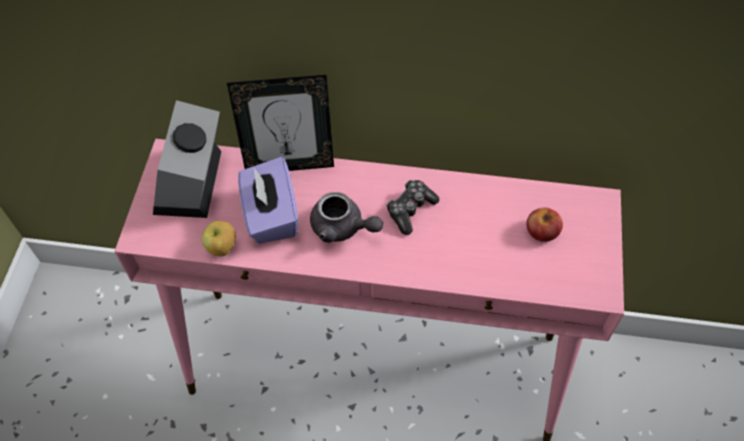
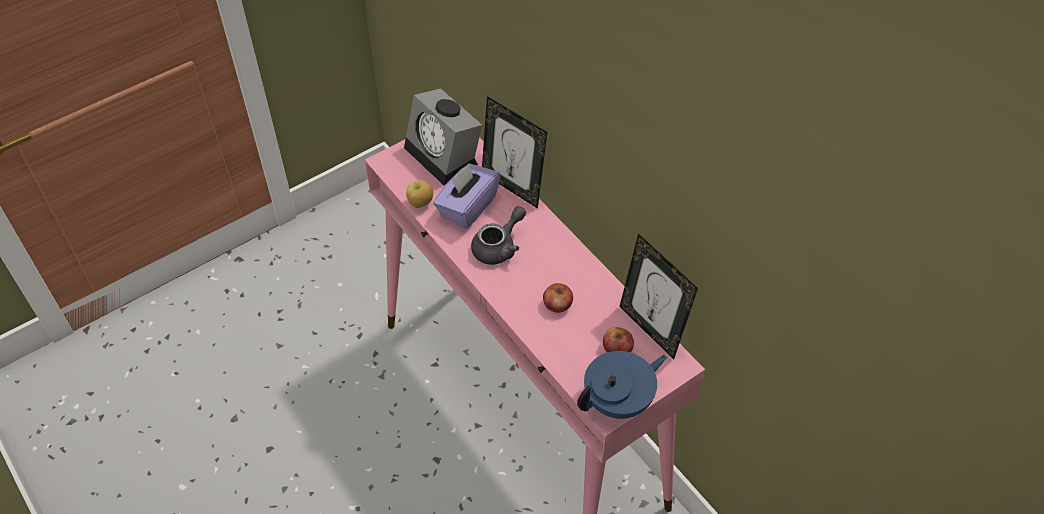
camera: 45 degrees right, 5 degrees down
(192, 185) = (445, 155): alarm clock -> alarm clock turned 90 degrees counterclockwise
(342, 228) = (499, 247): grey teapot -> grey teapot turned 120 degrees counterclockwise
(410, 210) = (551, 269): game controller -> none
(452, 235) = (557, 304): none -> apple
(545, 192) = (651, 329): none -> picture frame
(597, 273) = (619, 401): none -> blue teapot

